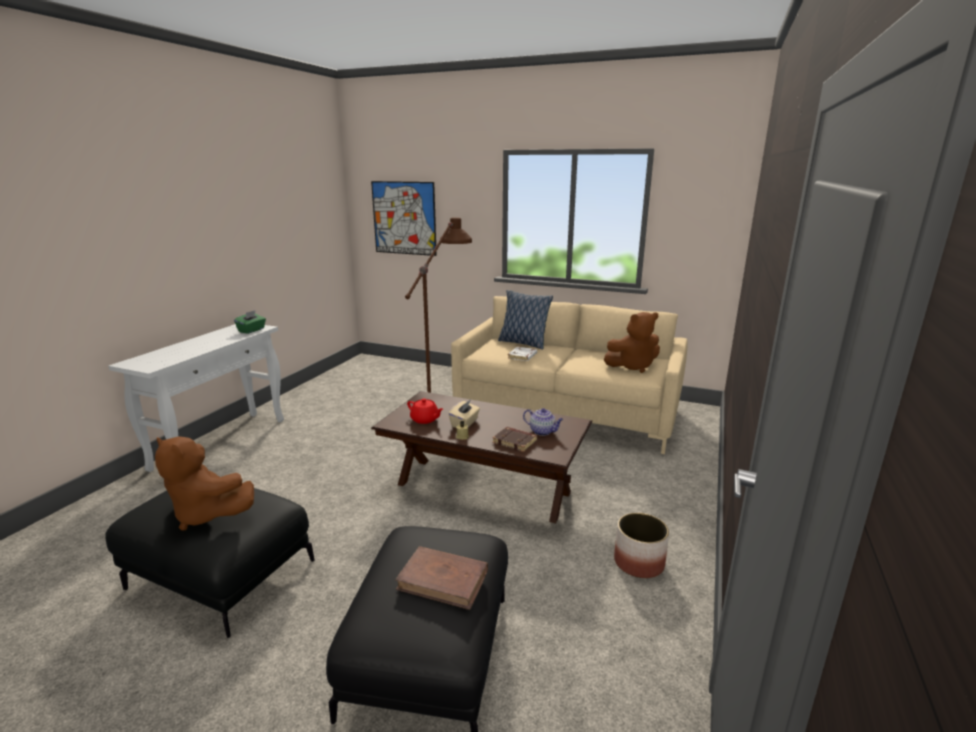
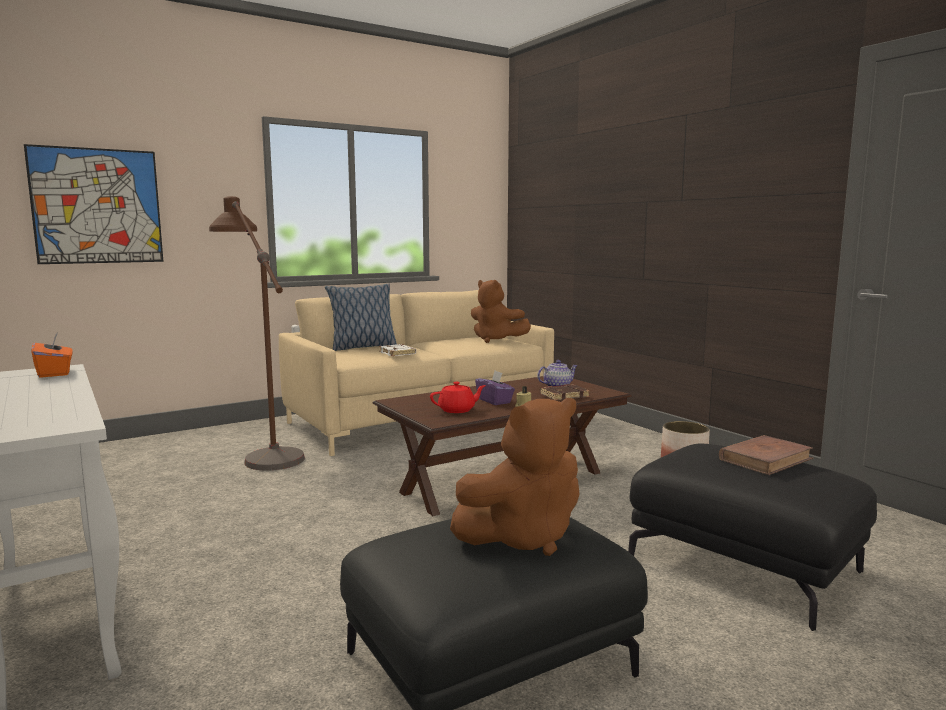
camera: 55 degrees left, 10 degrees down
(252, 330) = (55, 373): green tissue box -> orange tissue box
(465, 423) = (495, 401): beige tissue box -> purple tissue box
(632, 366) = (496, 340): brown plush toy -> brown plush toy turned 105 degrees clockwise

